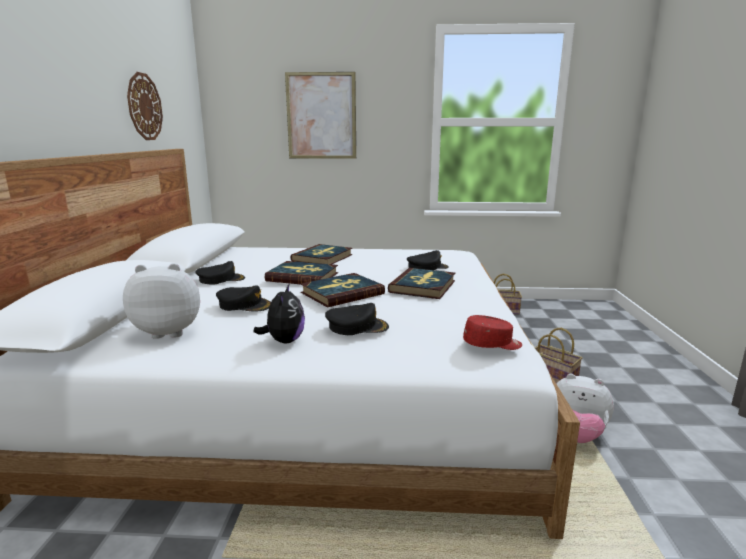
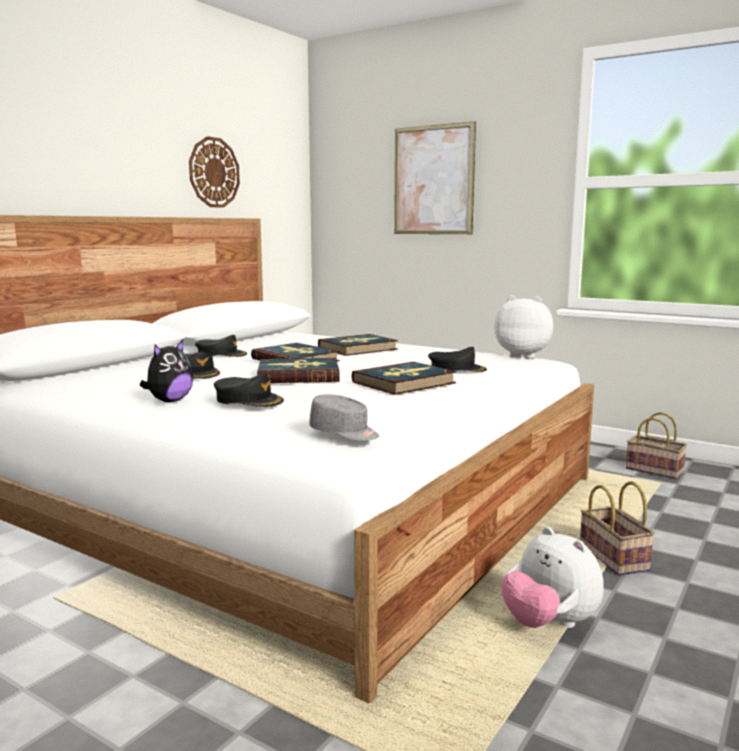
camera: 30 degrees right, 5 degrees down
(170, 331) = (102, 382): plush toy -> plush toy (523, 355)
(492, 344) = (344, 433): red cap -> grey cap

